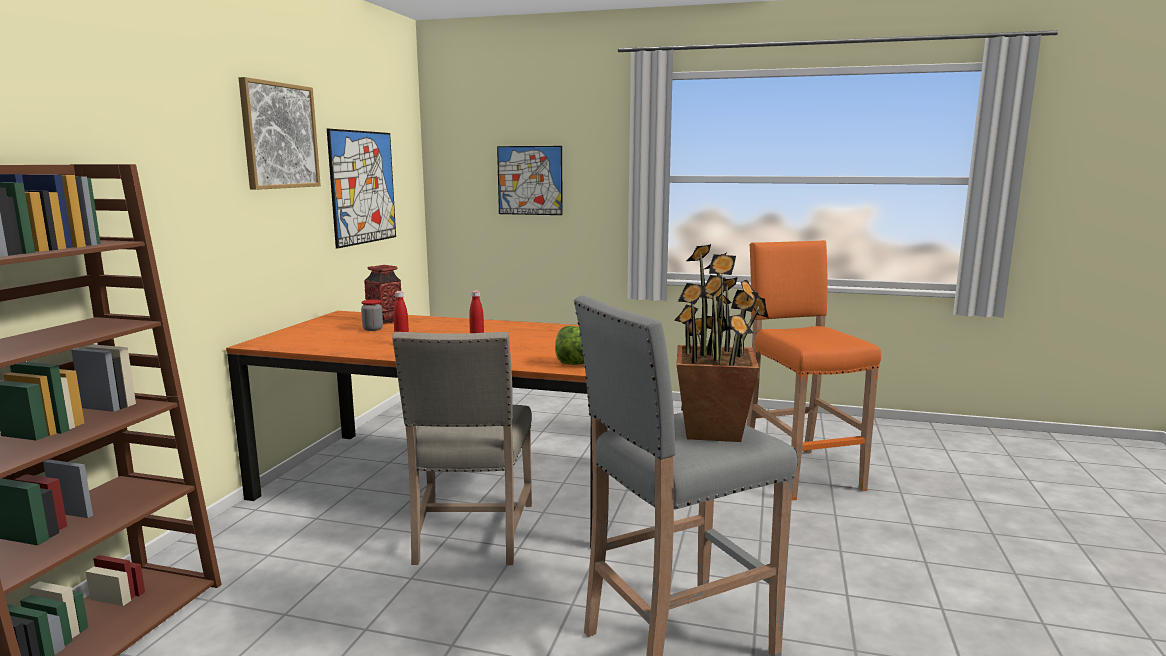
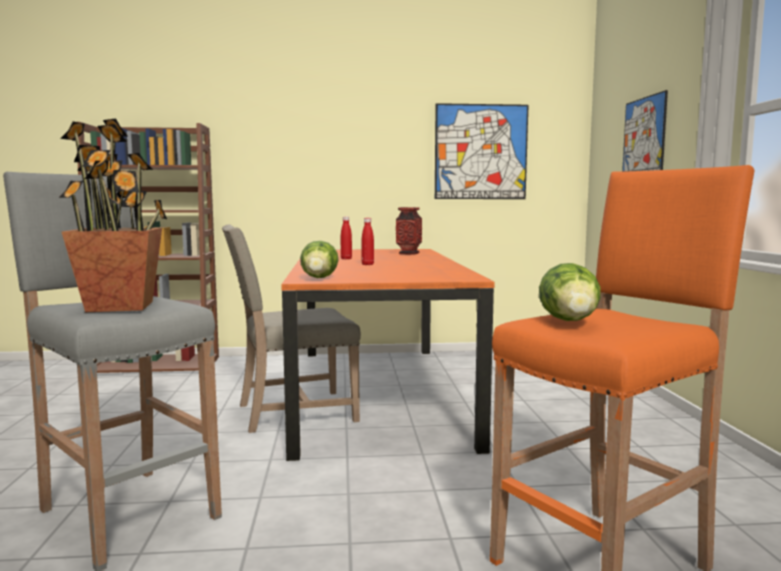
camera: 70 degrees right, 5 degrees down
(279, 136) = (378, 110): picture -> none
(373, 329) = (382, 254): jar -> none
(815, 340) = (571, 322): none -> lettuce

